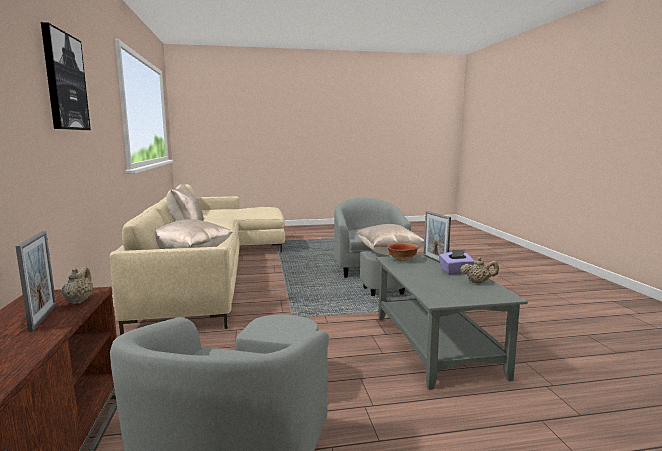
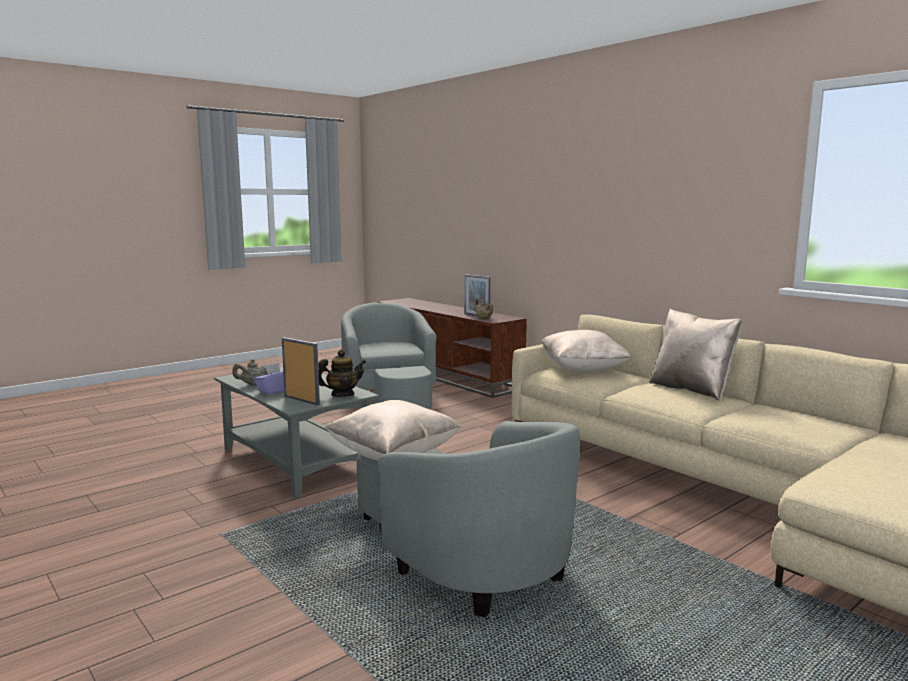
camera: 150 degrees right, 0 degrees up
(64, 82) = (623, 182): picture -> none
(402, 260) = (342, 395): bowl -> teapot

